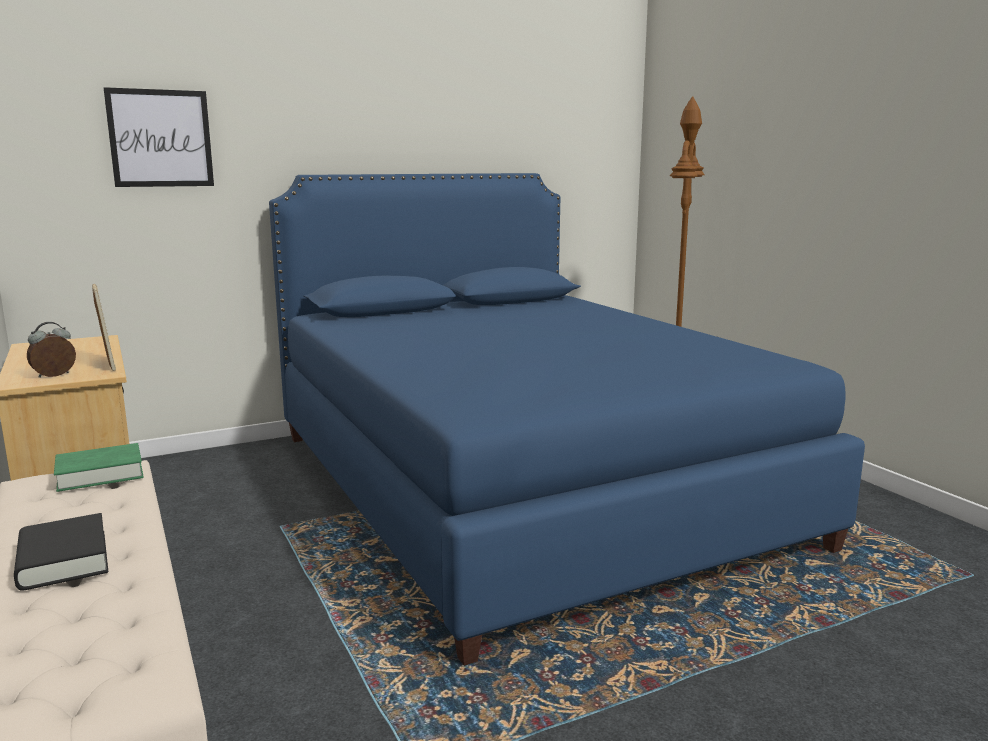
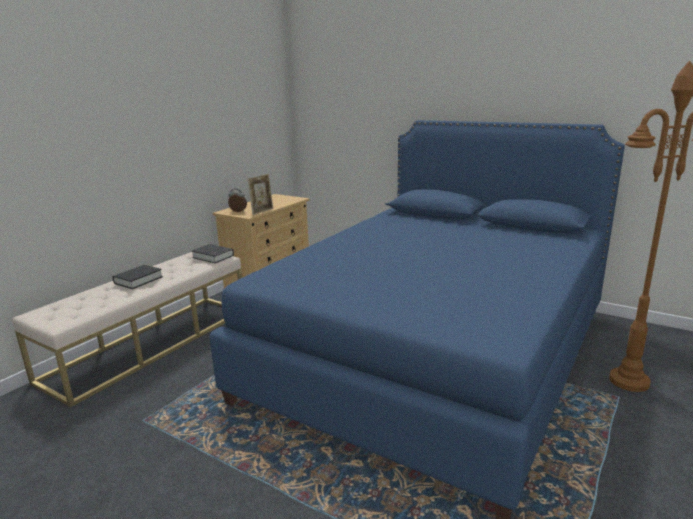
camera: 60 degrees right, 5 degrees up
(100, 474) = (213, 256): green book -> black book
(160, 138) = (357, 98): picture -> none

